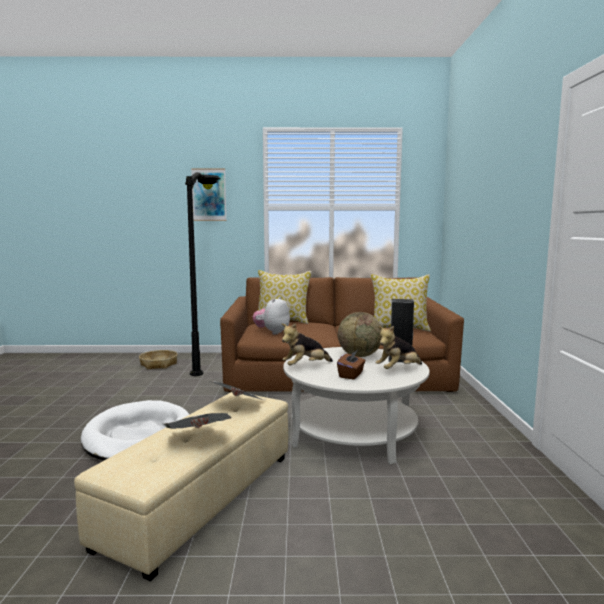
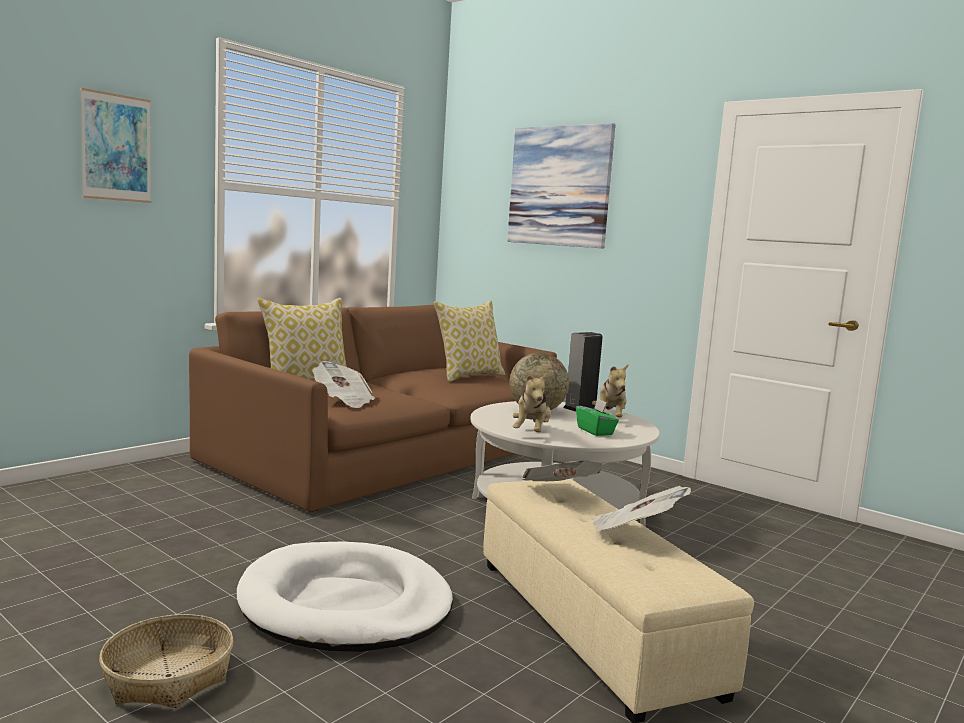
camera: 50 degrees left, 0 degrees up
(158, 364) = (62, 506): basket -> basket (167, 676)
(209, 362) = (155, 480): black floor lamp -> none
(272, 332) = (343, 401): plush toy -> newspaper
(351, 375) = (595, 431): brown tissue box -> green tissue box
(483, 181) = (559, 186): none -> picture

